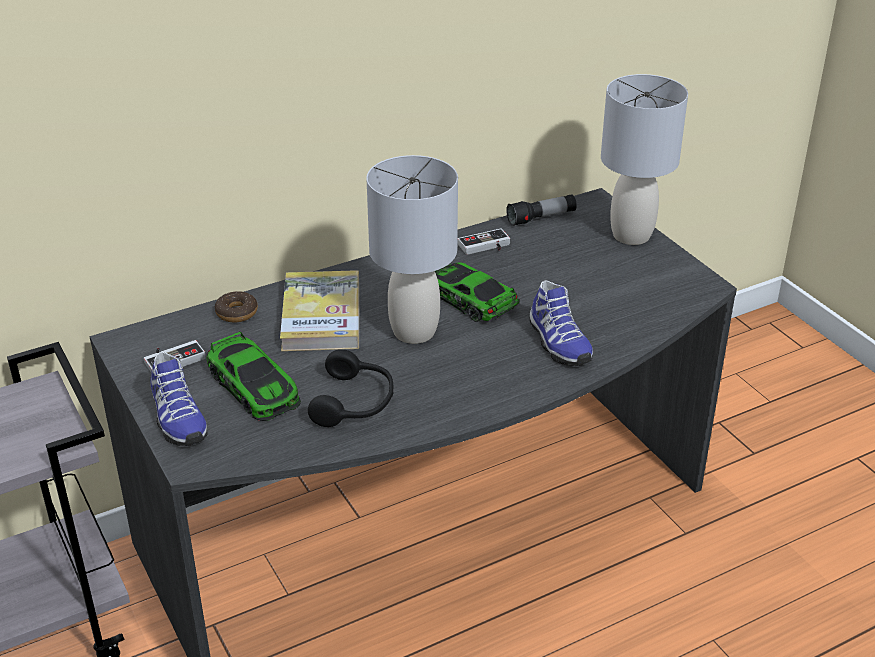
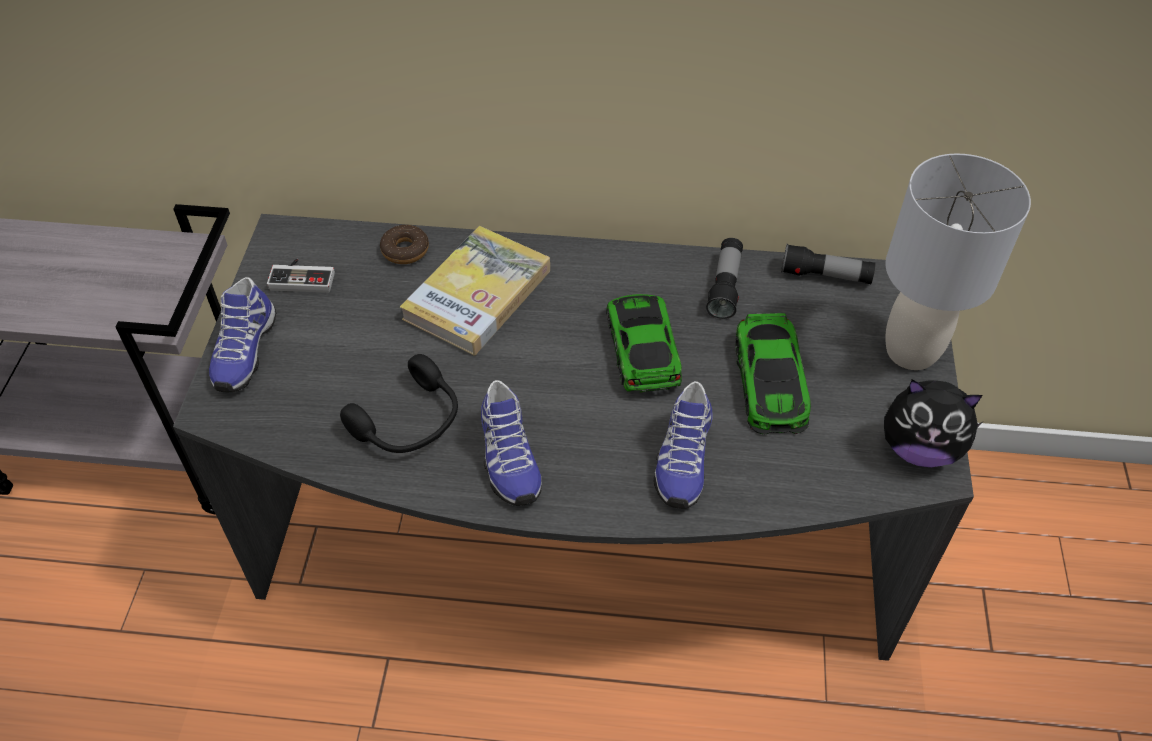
camera: 35 degrees right, 15 degrees up
(254, 386) = (339, 350): toy car -> toy car (770, 382)
(414, 331) = (547, 362): grey table lamp -> none
(445, 391) = (507, 459): none -> shoe
(485, 247) = (725, 286): game controller -> flashlight
(685, 278) = (919, 448): none -> plush toy

